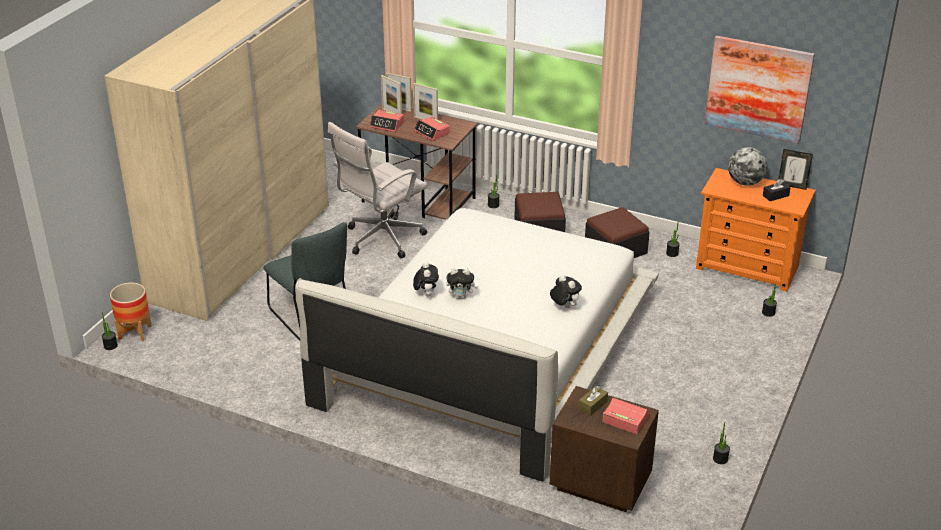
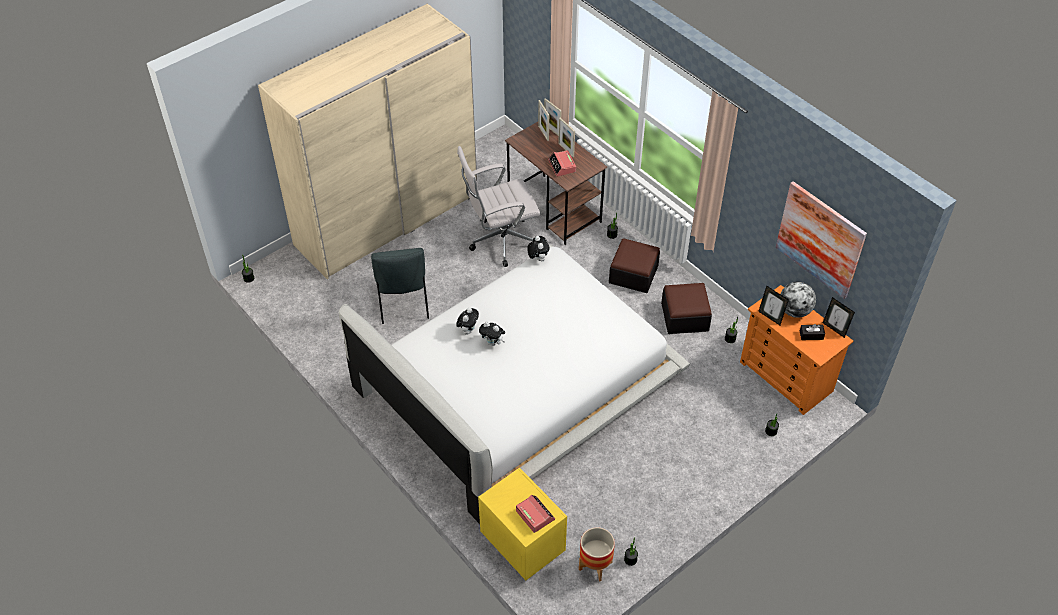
camera: 25 degrees right, 15 degrees up
(135, 332) = (271, 272): planter -> planter (595, 566)
(387, 125) = (531, 146): alarm clock -> none
(564, 306) = (567, 382): plush toy -> plush toy (538, 258)
(592, 405) = (519, 492): brown tissue box -> none
(599, 482) = (522, 543): brown nightstand -> yellow nightstand
(727, 192) = (770, 317): none -> picture frame

